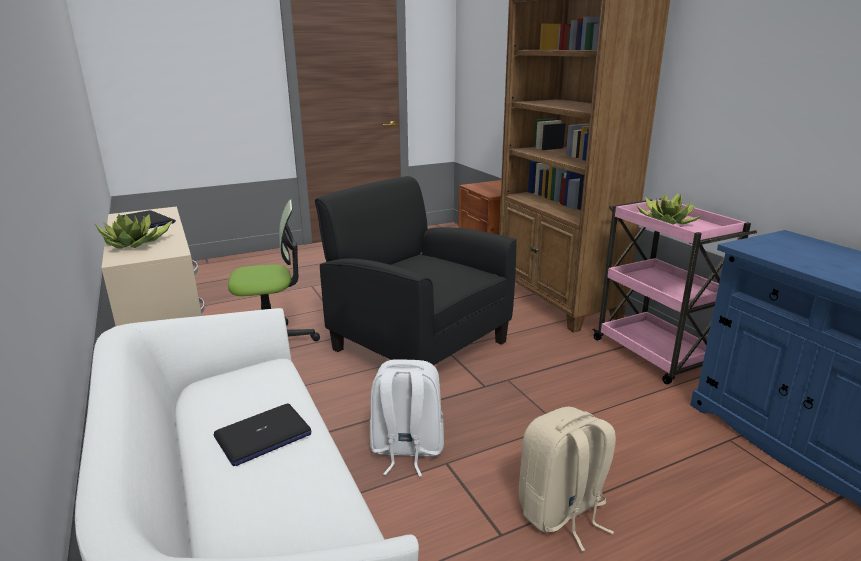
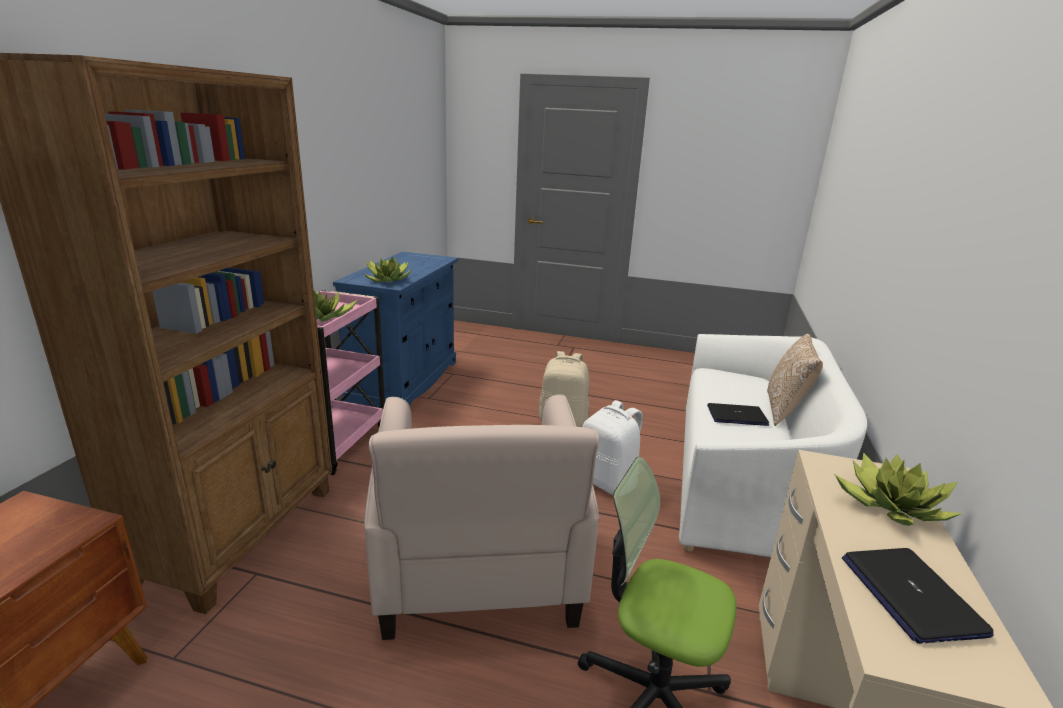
camera: 140 degrees left, 0 degrees up
(185, 491) = (785, 410): none -> pillow
(418, 345) = (479, 570): black armchair -> beige armchair
(779, 249) = (388, 280): none -> potted plant

